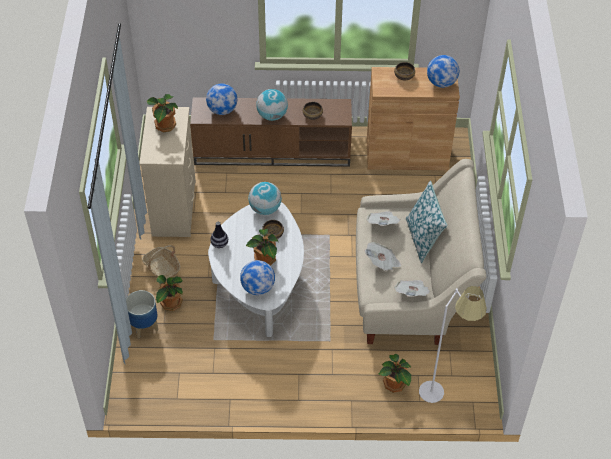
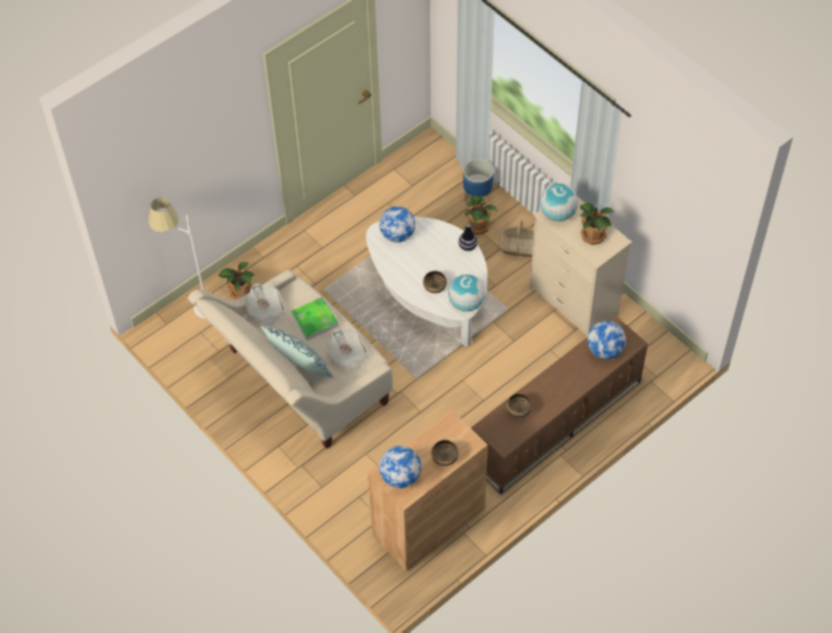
camera: 140 degrees right, 5 degrees up
(264, 260) = (417, 260): potted plant -> none
(272, 115) = (554, 380): globe -> globe (557, 214)
(382, 263) = (314, 320): newspaper -> tray

